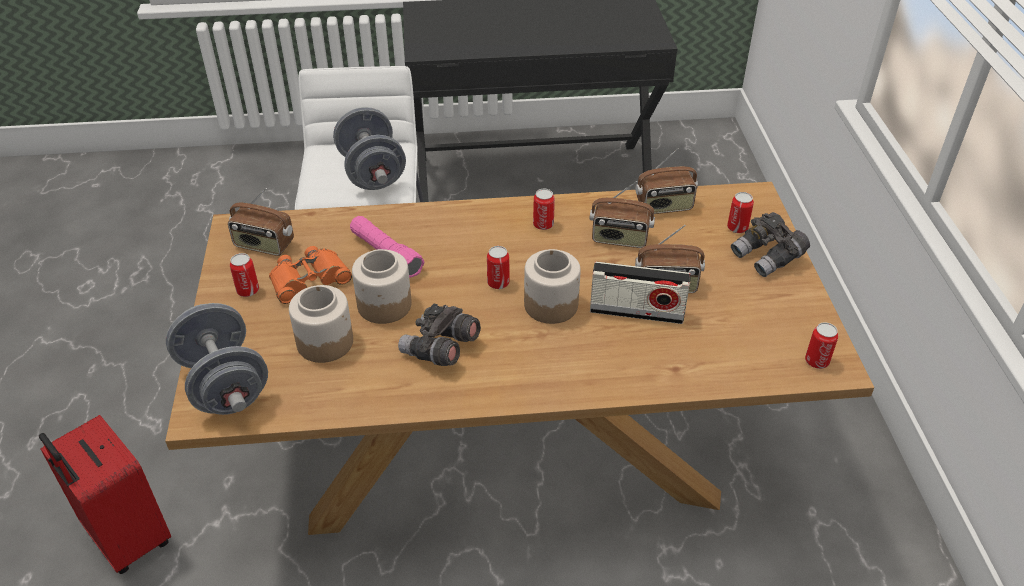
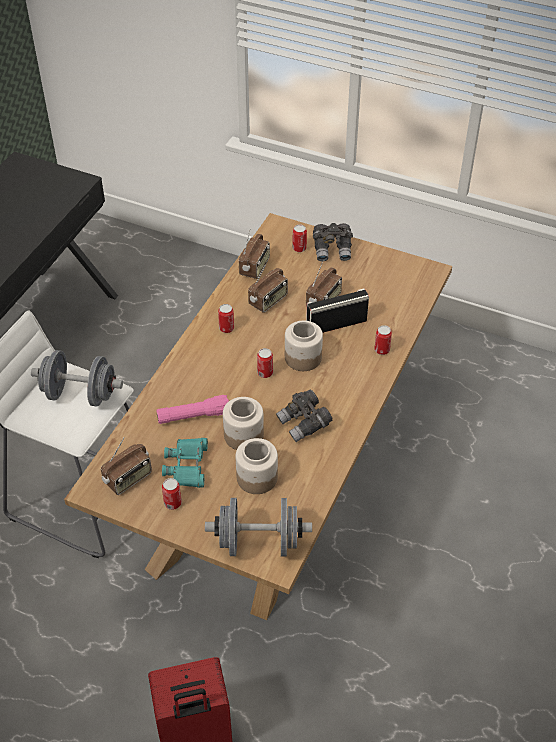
camera: 60 degrees left, 5 degrees up
(309, 279) = (187, 466): orange binoculars -> turquoise binoculars
(636, 312) = (336, 324): radio -> radio turned 150 degrees counterclockwise
(816, 361) = (422, 275): can -> can (382, 350)

